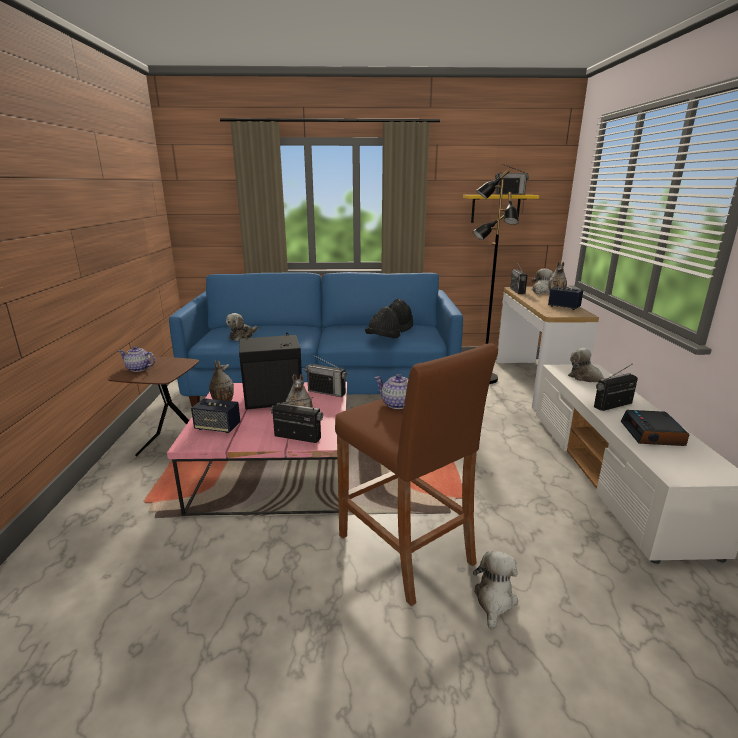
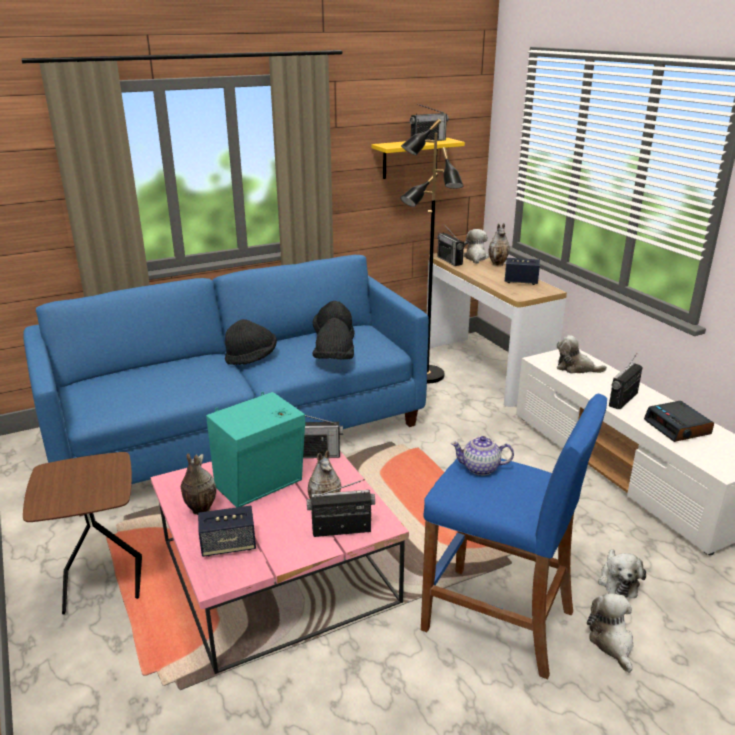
camera: 25 degrees left, 5 degrees up
(139, 369) = (54, 490): teapot -> none
(242, 336) = (137, 394): plush toy -> plush toy (618, 581)
(275, 400) = (262, 484): black speaker -> turquoise speaker
(331, 330) = (251, 358): none -> black hat
(405, 549) = (498, 620): brown stool -> blue stool

